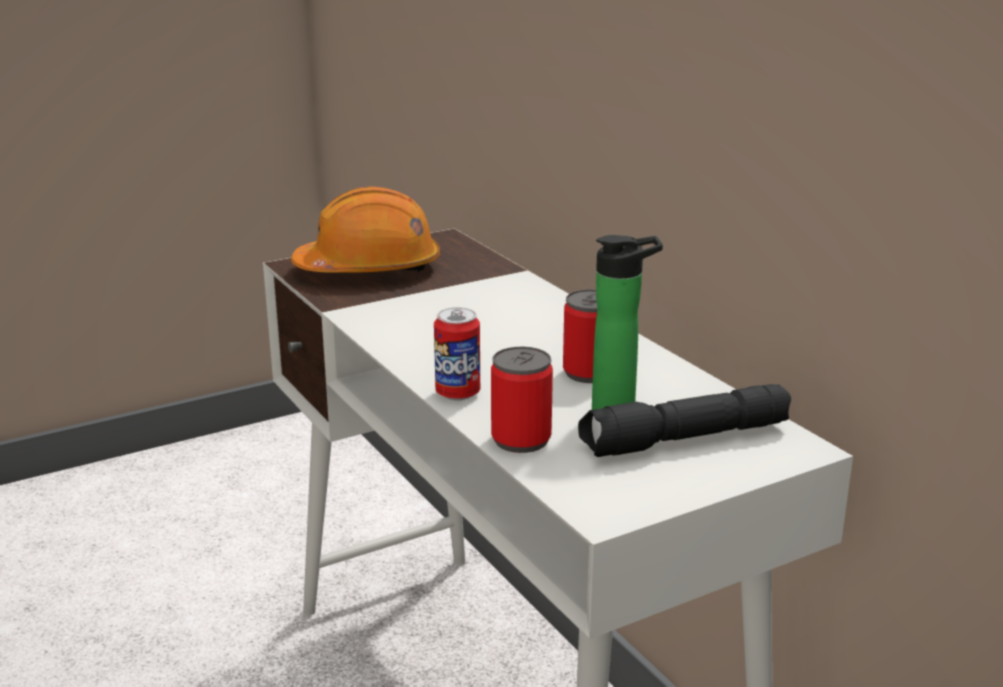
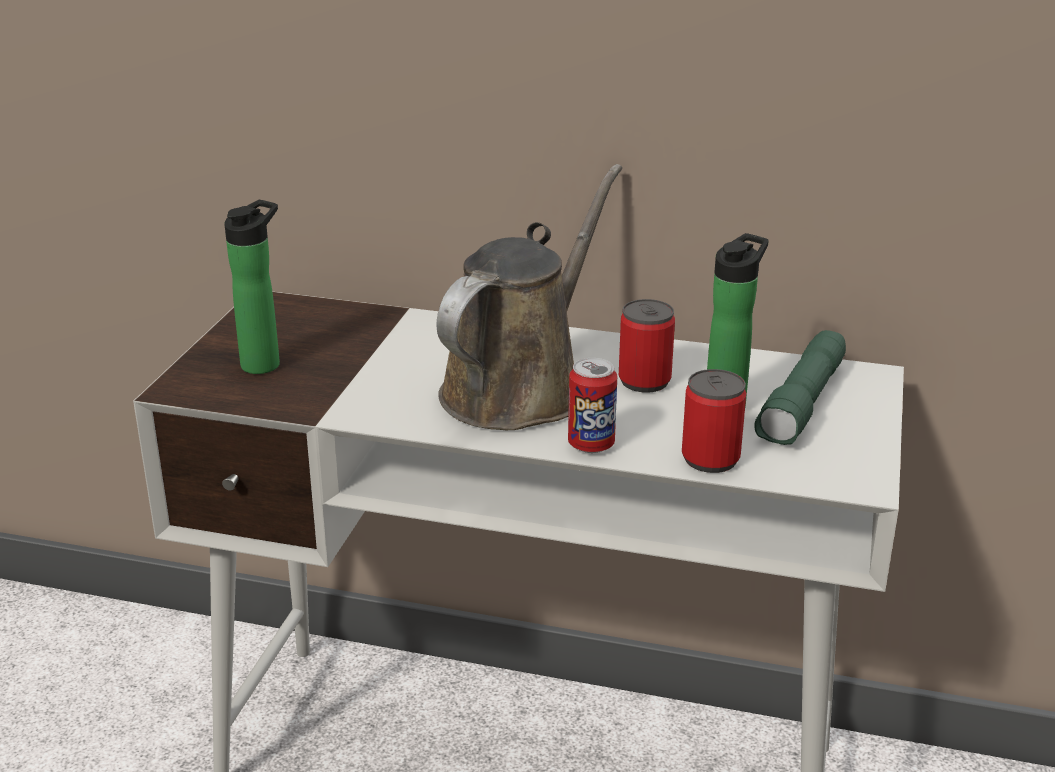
camera: 45 degrees left, 5 degrees up
(369, 269) = (264, 363): orange hard hat -> bottle
(489, 342) = (520, 388): none -> brown watering can
(684, 440) = (803, 404): black flashlight -> green flashlight

